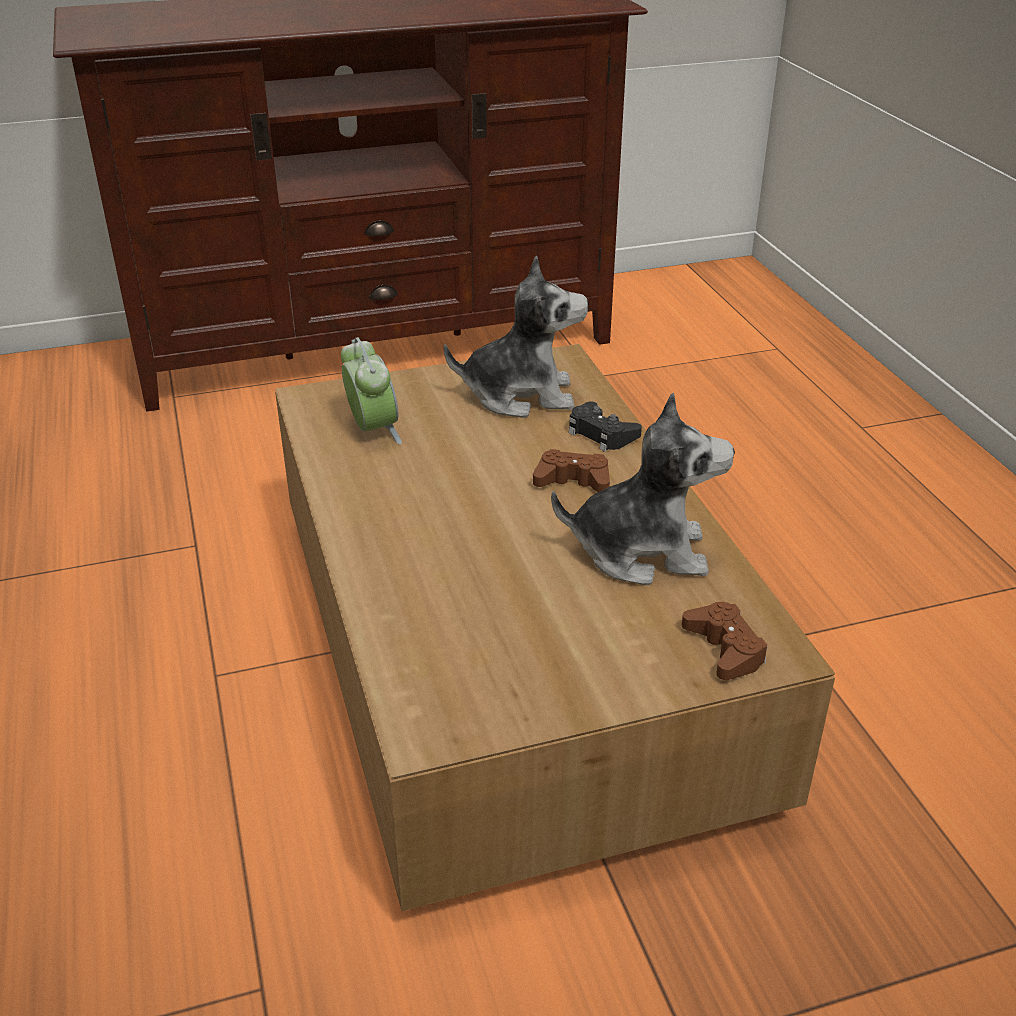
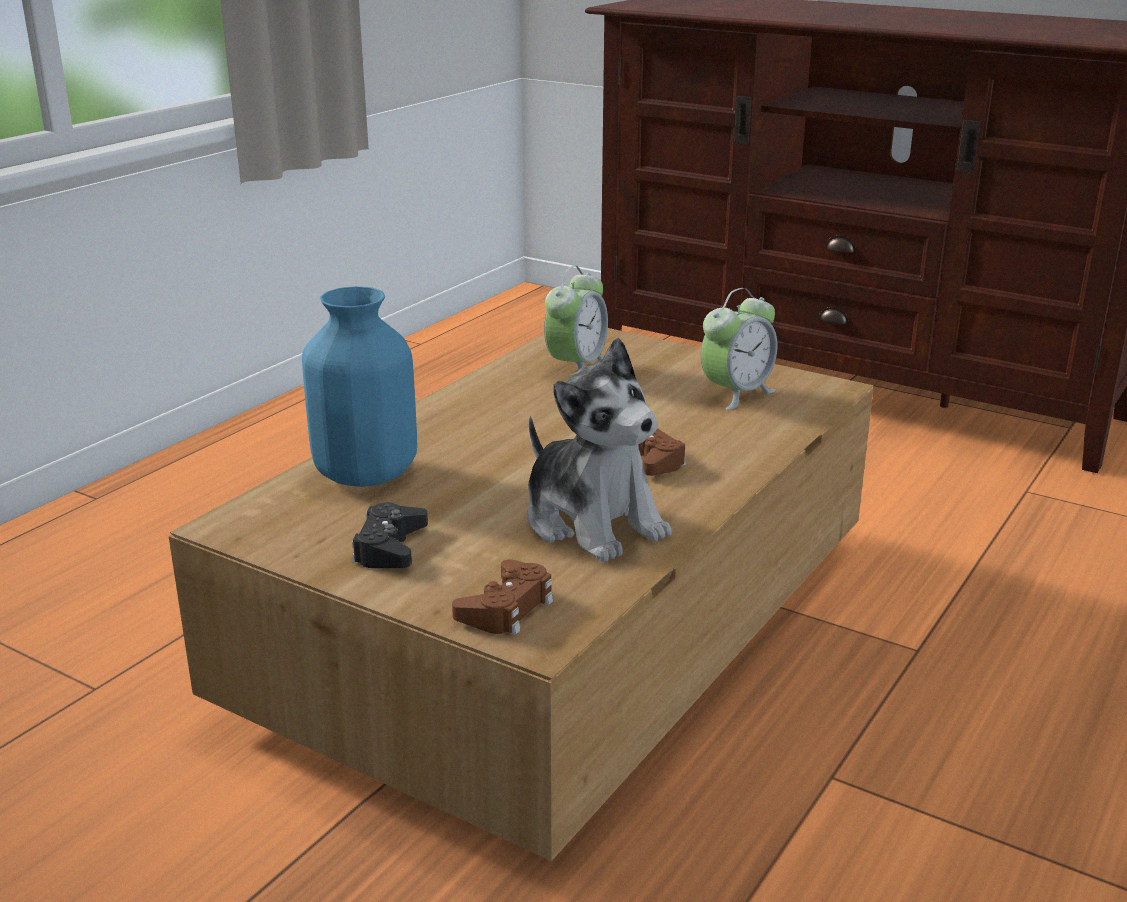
camera: 50 degrees right, 10 degrees down
(424, 619) = (365, 474): none -> blue vase
(520, 395) = (736, 394): plush toy -> alarm clock
(601, 434) = (743, 444): black game controller -> black game controller (390, 547)

